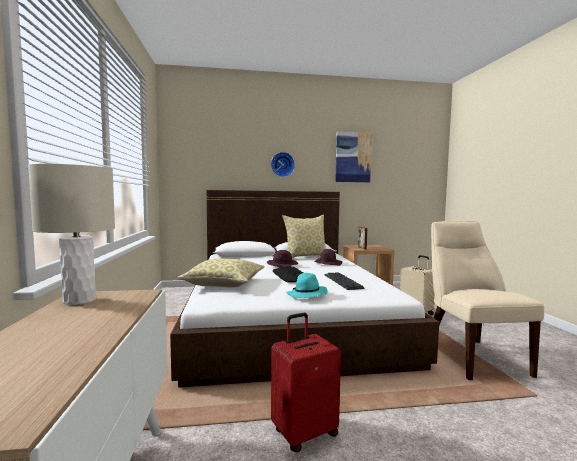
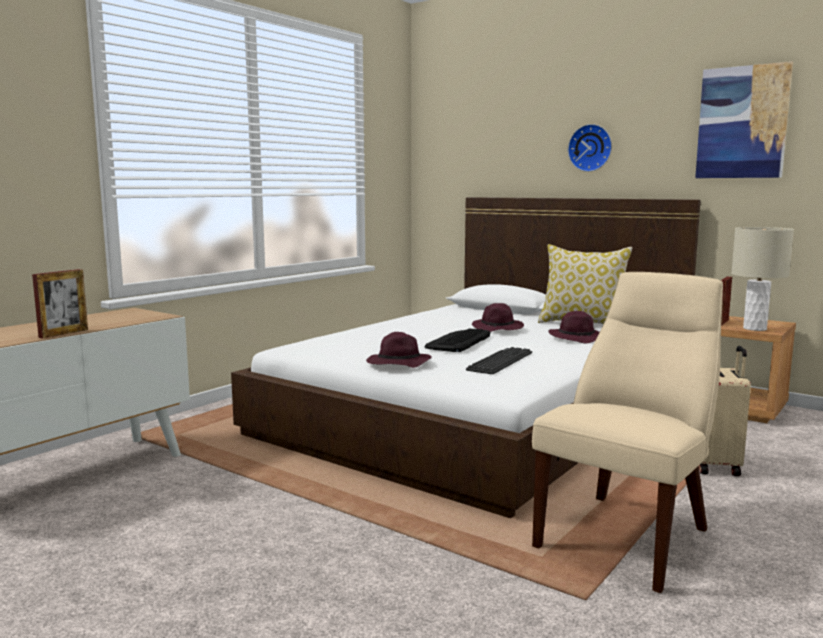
camera: 45 degrees right, 5 degrees up
(80, 300) = (118, 313): beige table lamp -> beige table lamp (755, 329)
(108, 336) = (64, 333): none -> picture frame
(224, 284) = (354, 336): pillow -> none
(304, 432) = (259, 499): red suitcase -> none
(307, 295) = (398, 364): turquoise hat -> purple hat

